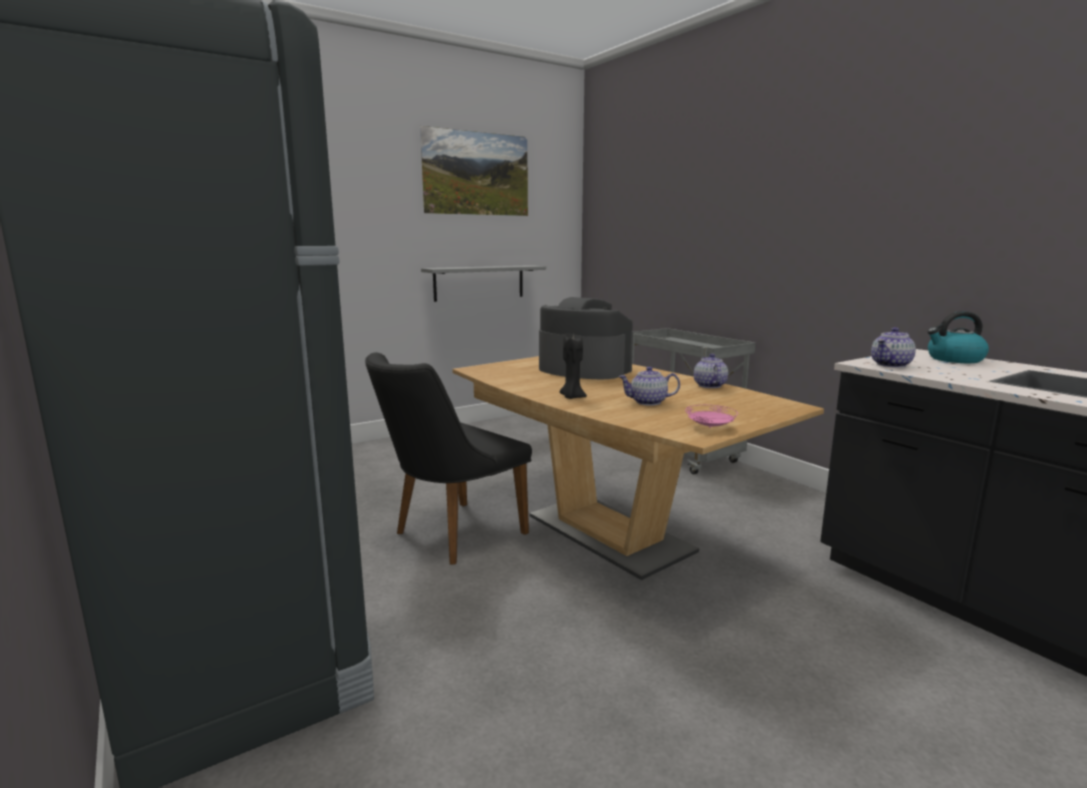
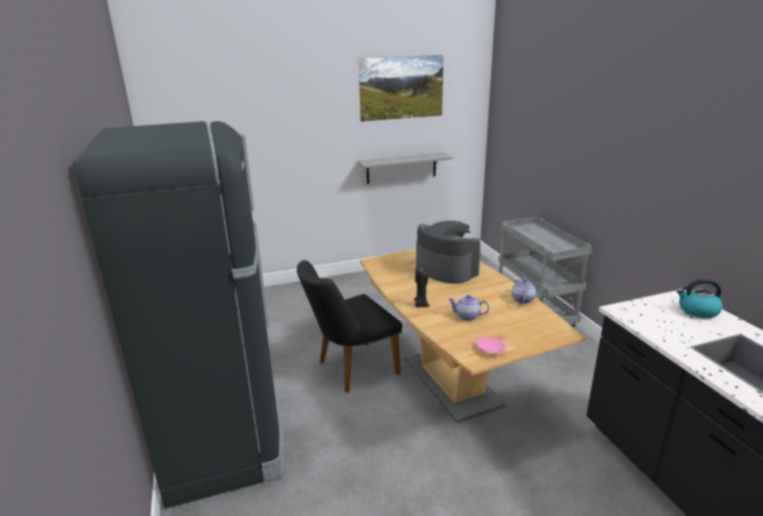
camera: 15 degrees right, 10 degrees up
(891, 365) = (638, 314): teapot -> none

